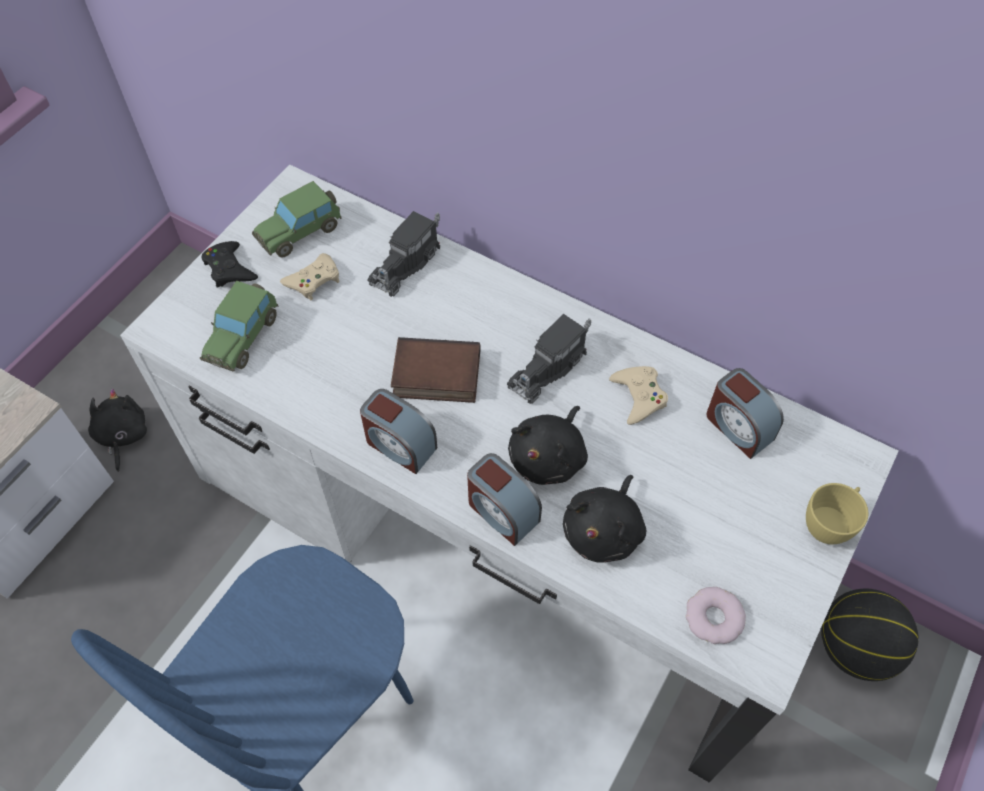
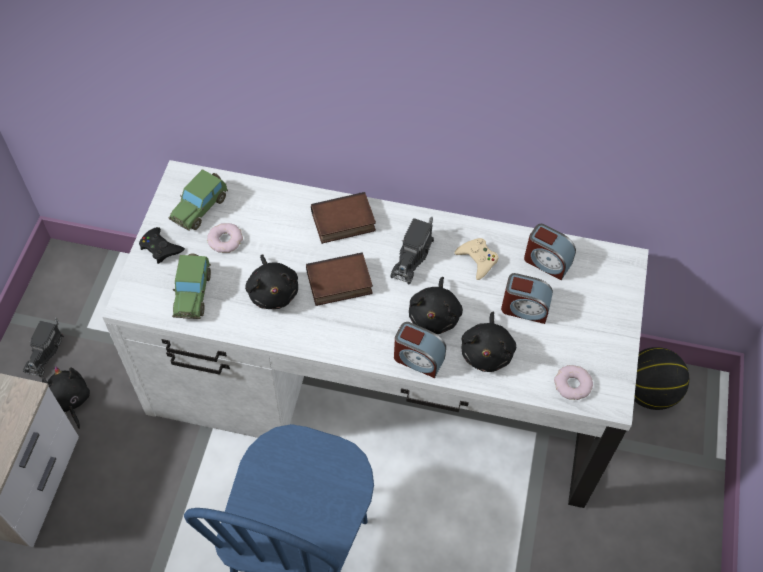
camera: 20 degrees left, 0 degrees up
(313, 280) = (225, 240): beige game controller -> donut
(345, 363) = (273, 291): none -> black plush toy
(399, 444) = (333, 335): alarm clock -> alarm clock (524, 308)
(406, 263) = (286, 211): toy truck -> toy truck (45, 352)
(473, 298) = (343, 223): none -> book
(829, 523) = (621, 307): yellow cup -> none

